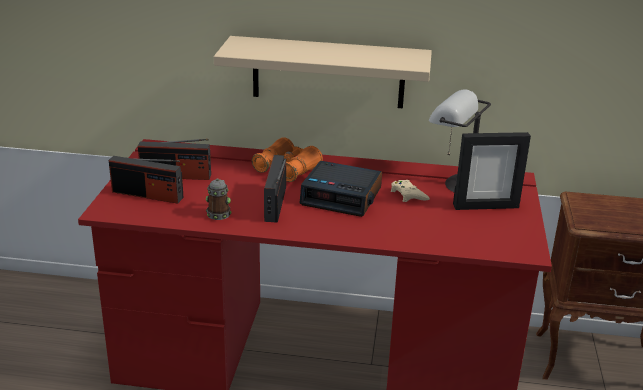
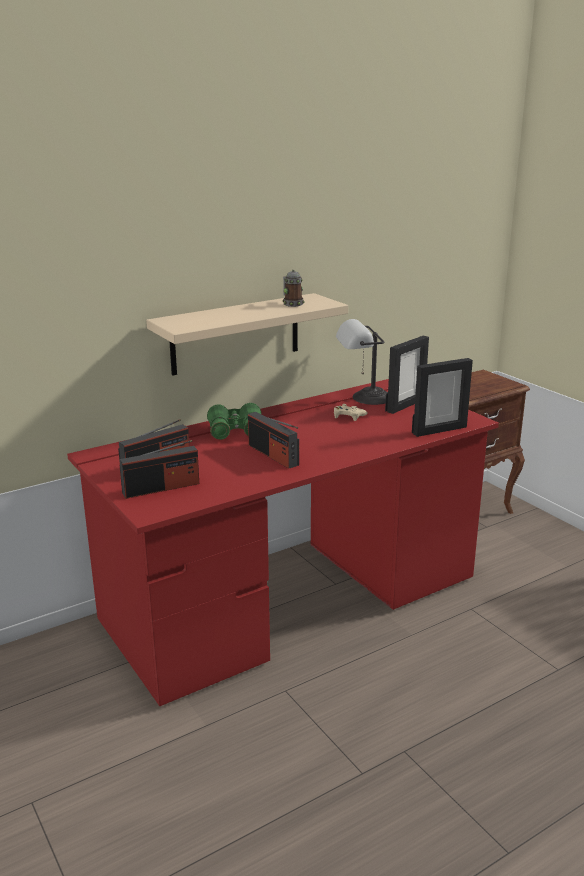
camera: 40 degrees left, 5 degrees down
(219, 213) = (245, 476): mug -> mug (291, 303)
(287, 170) = (235, 431): orange binoculars -> green binoculars
(342, 196) = (309, 433): alarm clock -> none
(468, 246) = (439, 430): none -> picture frame

